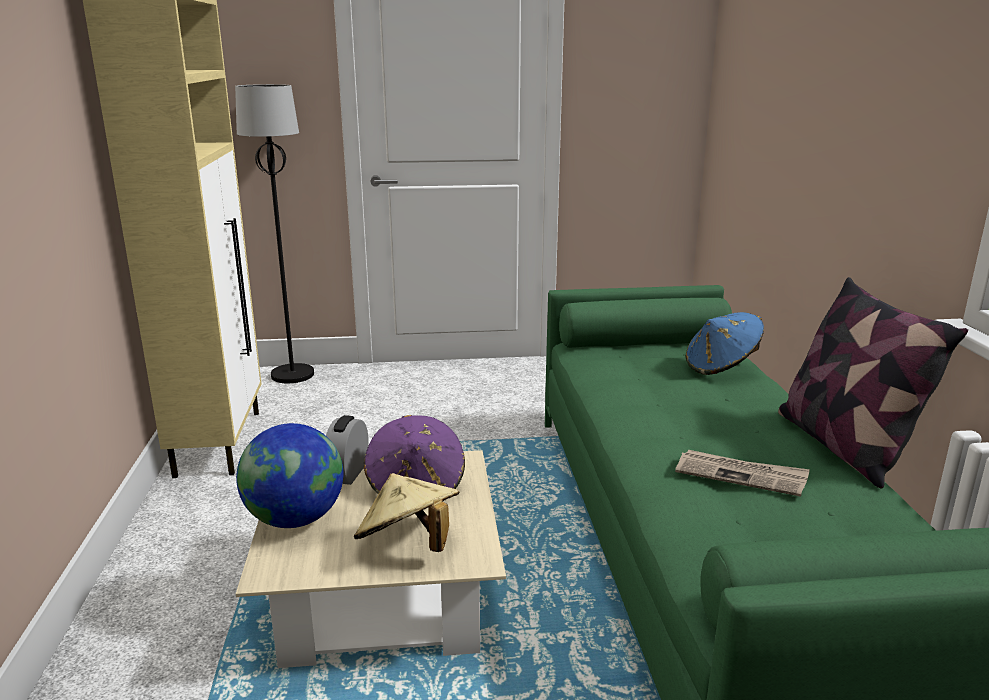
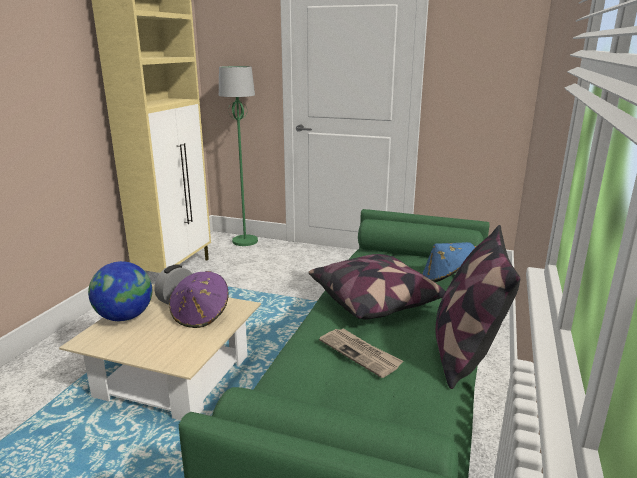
camera: 25 degrees right, 0 degrees up
(292, 375) = (244, 241): black floor lamp -> green floor lamp
(409, 545) = (161, 346): beige hat -> none
(673, 409) = (376, 301): none -> pillow

